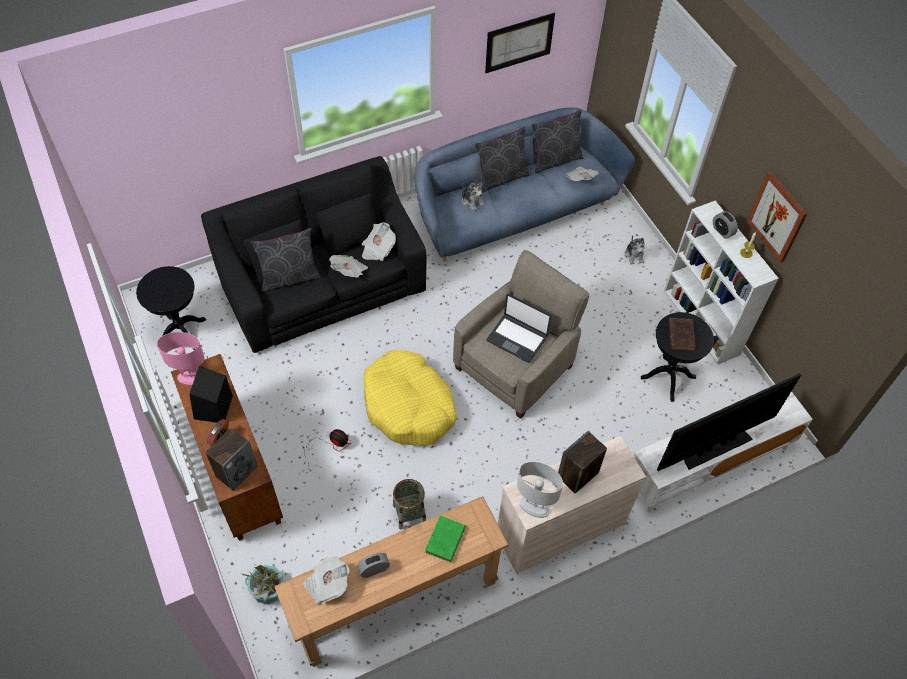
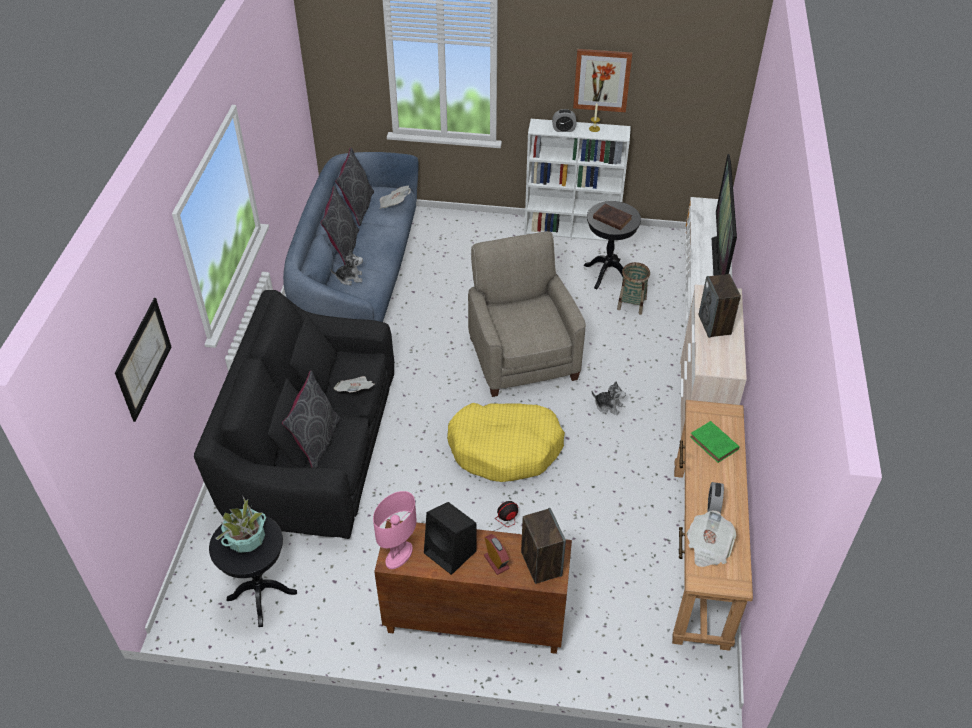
camera: 55 degrees left, 10 degrees down
(268, 589) = (626, 652): potted plant -> potted plant (246, 538)
(377, 248) = (347, 360): newspaper -> none
(409, 513) = (618, 501): basket -> basket (631, 304)
(517, 338) = (528, 316): laptop -> none
(519, 42) = (277, 117): picture -> picture (143, 359)
(533, 508) = (728, 365): white table lamp -> none
(634, 255) = (475, 231): plush toy -> plush toy (608, 406)

